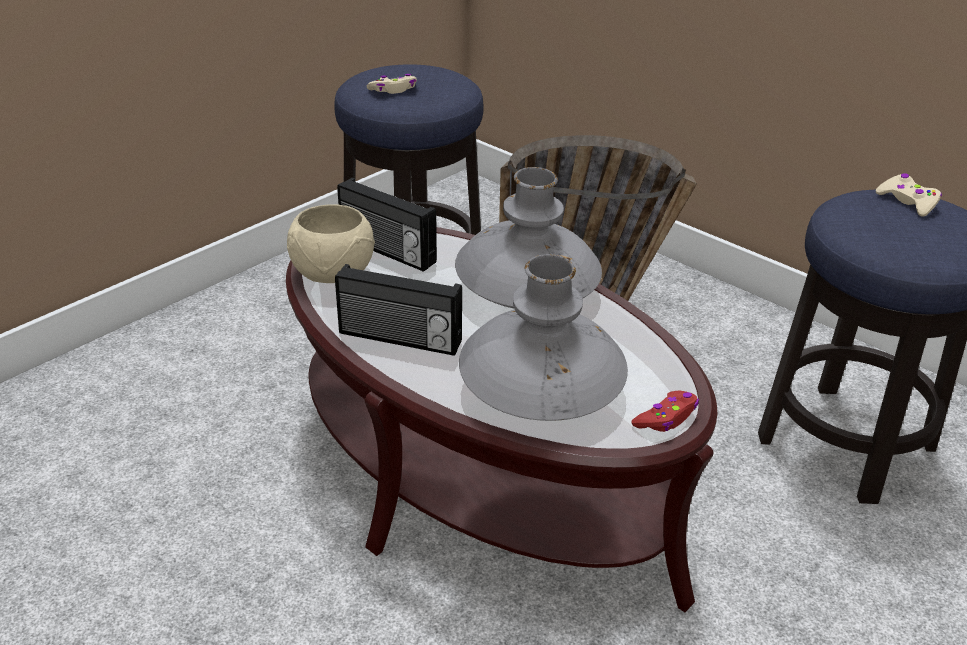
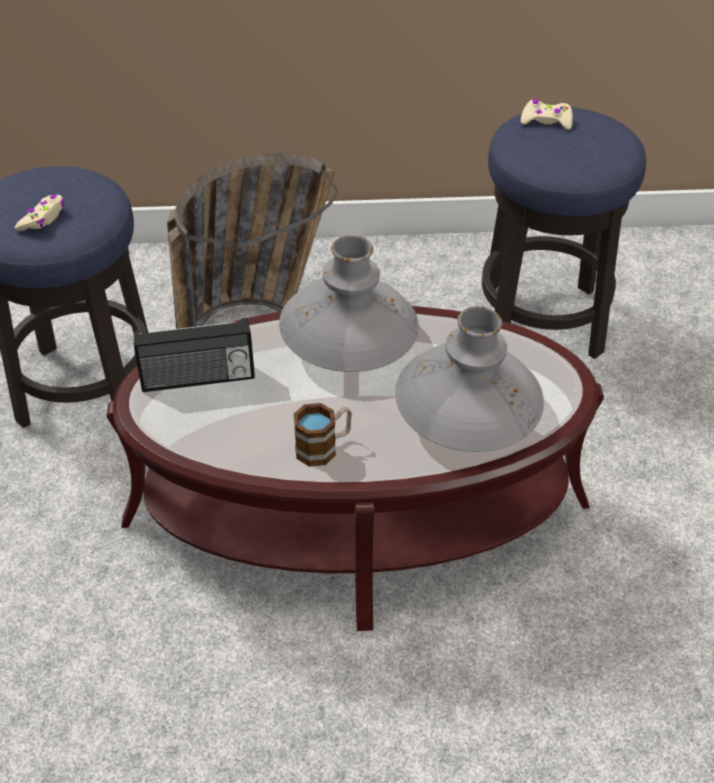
camera: 45 degrees left, 10 degrees up
(334, 274) = (190, 428): beige bowl -> none
(399, 339) = (324, 447): radio -> mug
(666, 418) = (562, 381): red game controller -> none

